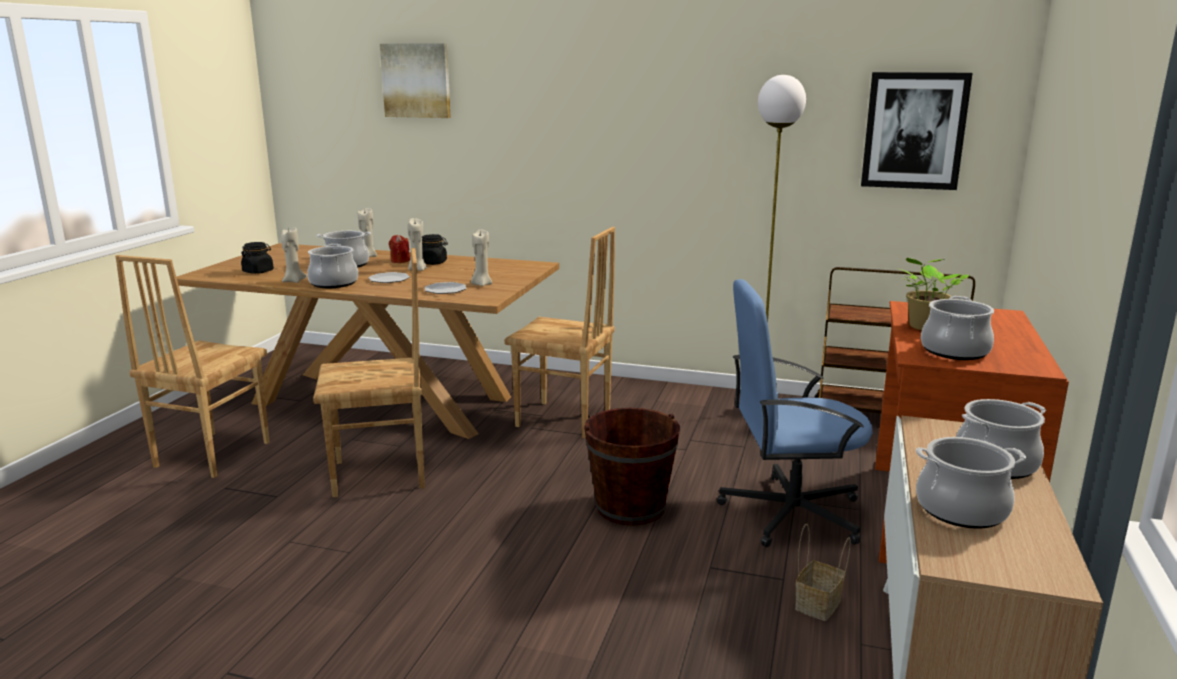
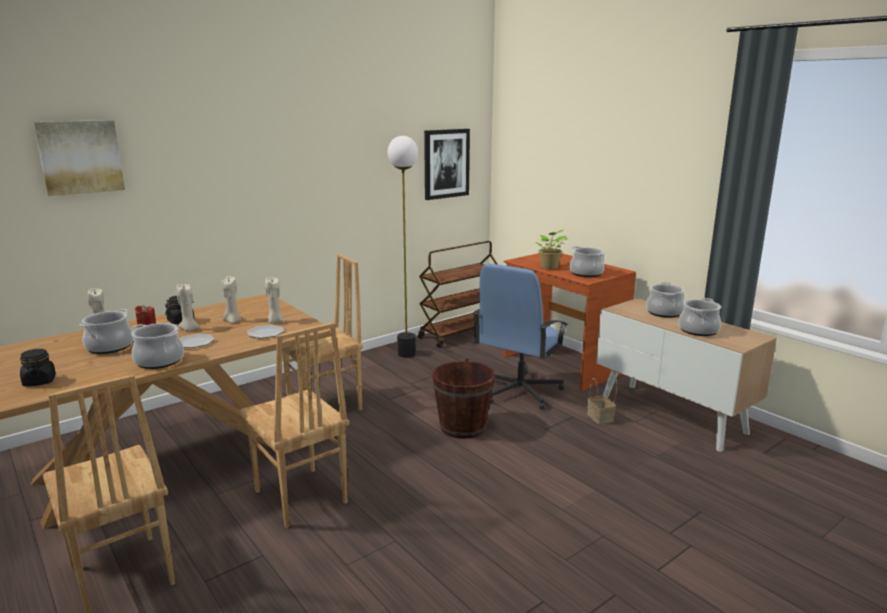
camera: 55 degrees left, 0 degrees up
(293, 281) = (114, 373): beige candle -> beige candle (232, 321)
(380, 475) = (299, 497): brown chair -> brown chair turned 120 degrees clockwise

